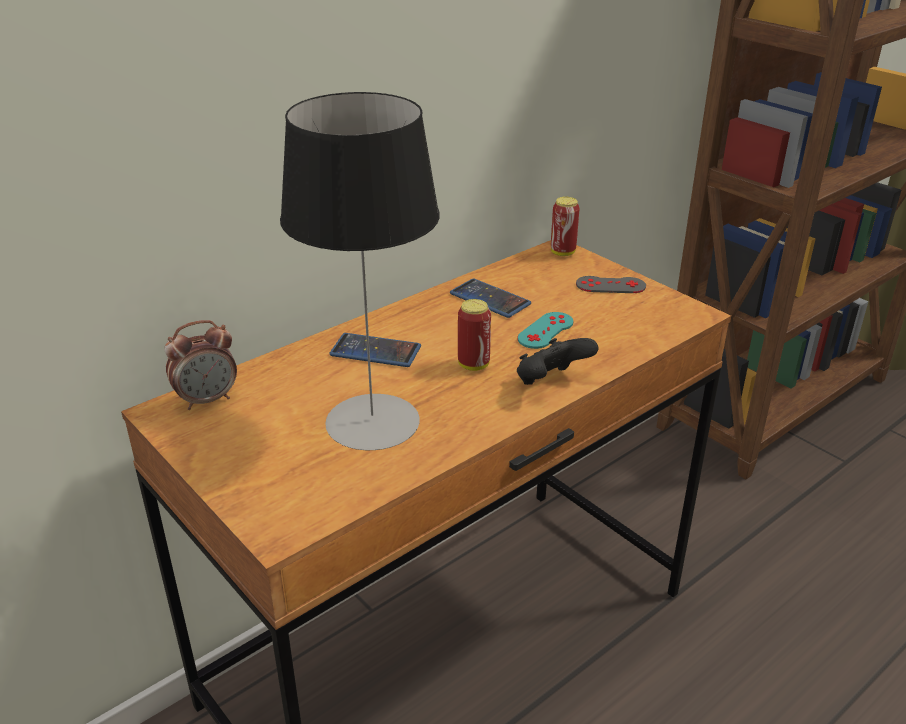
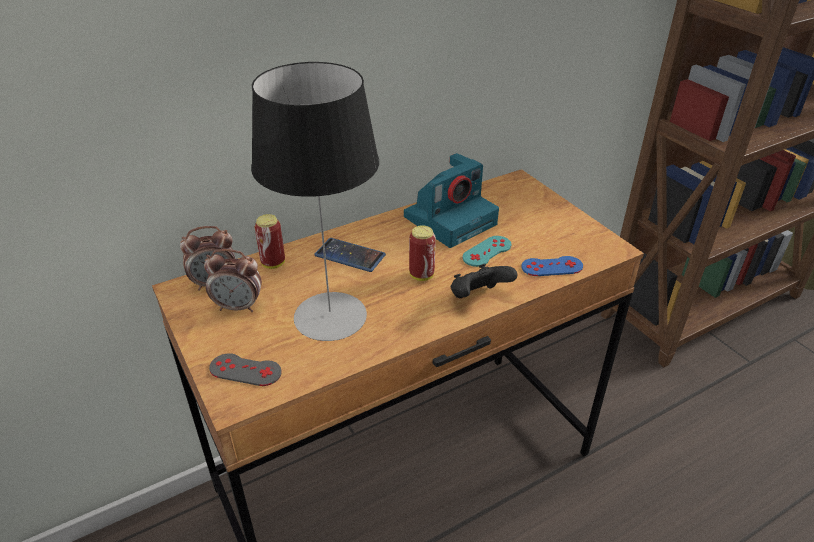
camera: 10 degrees right, 5 degrees up
(249, 423) = (239, 306): none -> alarm clock
(490, 299) = (451, 219): phone -> camera
(562, 252) = (520, 183): can -> can (273, 263)
(610, 285) = (551, 216): grey game controller -> grey game controller (245, 370)
(629, 340) = (552, 266): none -> blue game controller

